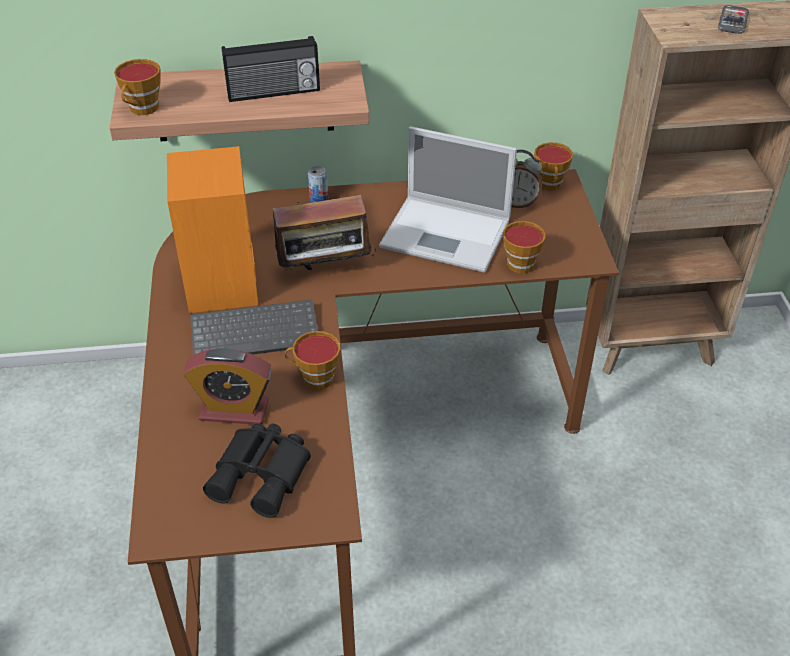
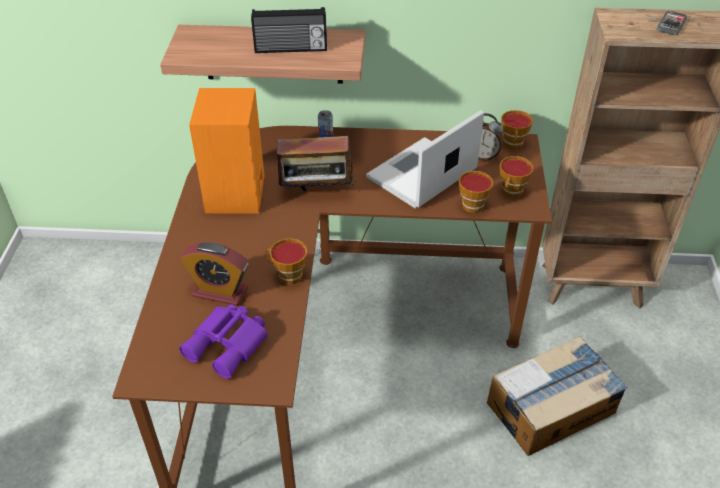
camera: 10 degrees right, 0 degrees up
(142, 109) = (188, 52): cup -> cup (511, 192)
(256, 331) = (252, 233): keyboard -> none
(263, 474) = (229, 344): black binoculars -> purple binoculars
(448, 234) = (420, 175): laptop -> laptop turned 105 degrees clockwise
(635, 498) = (552, 407): none -> cardboard box

